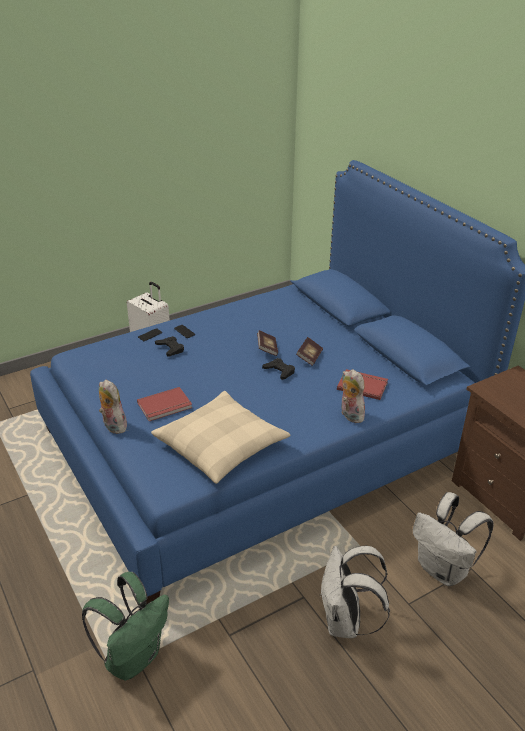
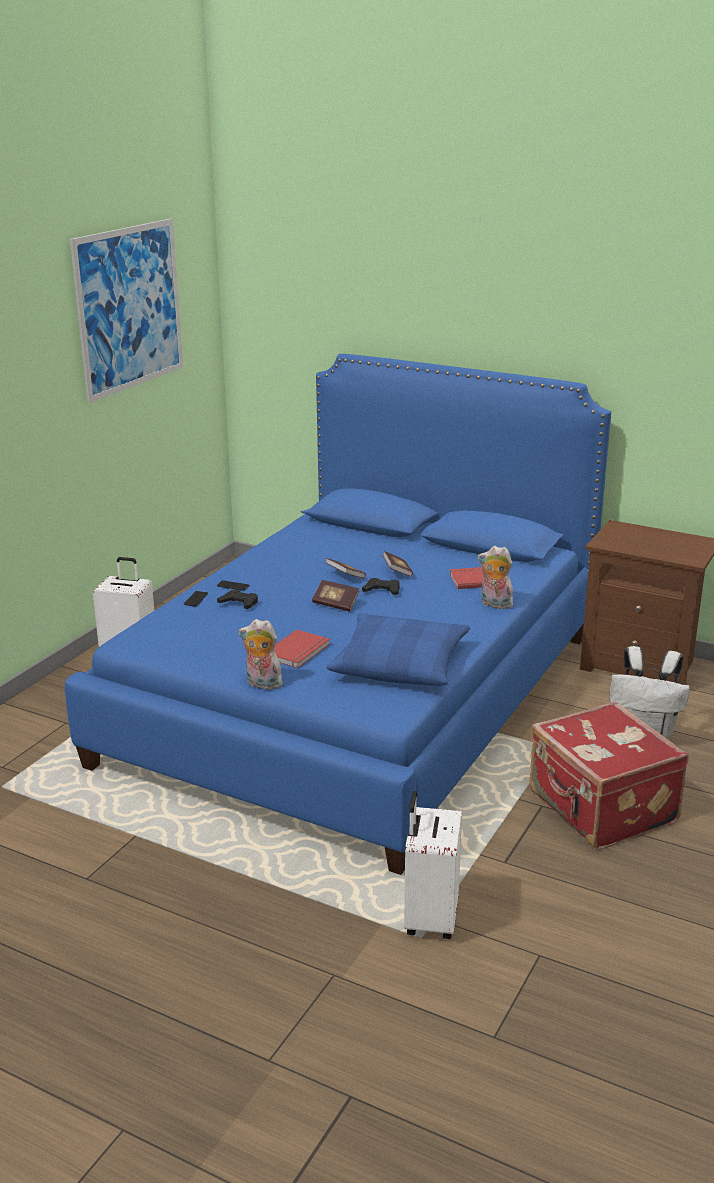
camera: 30 degrees left, 10 degrees down
(133, 657) = (429, 918): green backpack -> white suitcase
(193, 96) = (130, 308): none -> picture
(221, 445) = (400, 663): beige pillow -> blue pillow
(233, 372) = (335, 604): none -> book
(345, 622) = (600, 809): white backpack -> red suitcase

